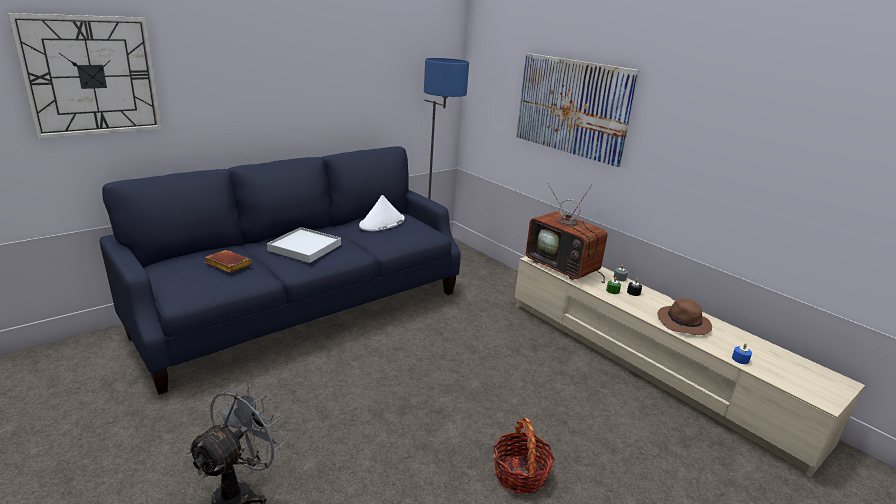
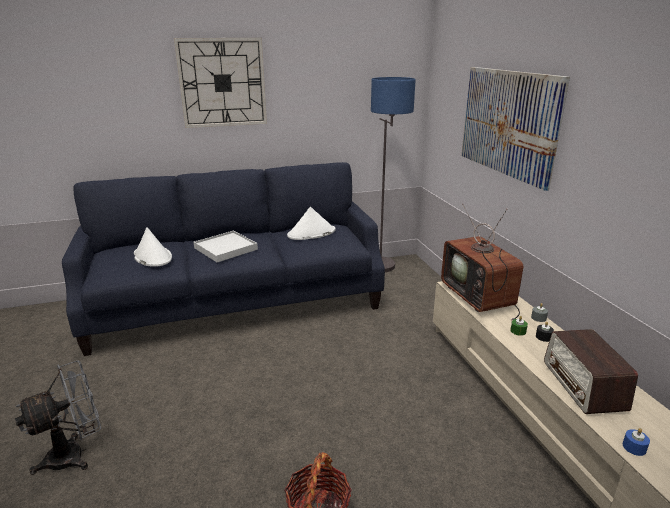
camera: 25 degrees right, 0 degrees up
(91, 76) = (71, 98): wall clock -> wall clock (222, 83)
(226, 265) = (152, 257): brown book -> white hat
(684, 324) = (583, 386): brown hat -> radio

